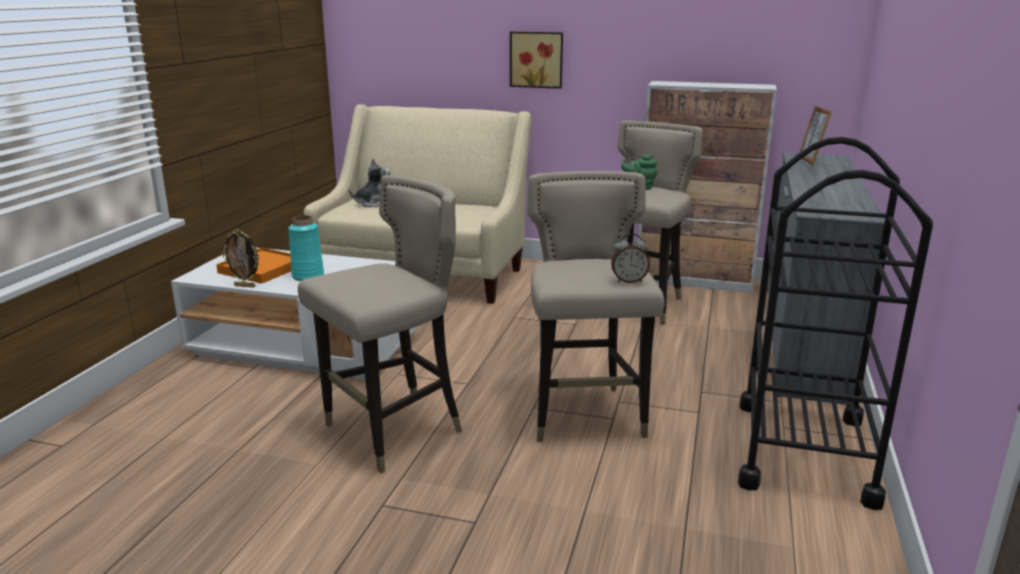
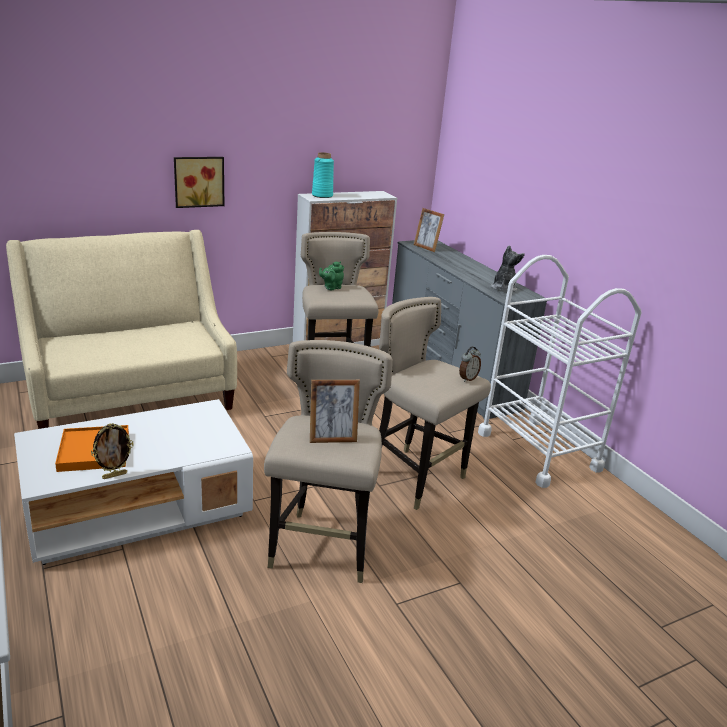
camera: 45 degrees left, 5 degrees up
(308, 276) = (154, 444): turquoise vase -> turquoise vase (322, 195)
(372, 203) = (77, 345): plush toy -> plush toy (503, 287)
(372, 282) = (332, 438): none -> picture frame
(804, 451) = (538, 451): black cart -> white cart

